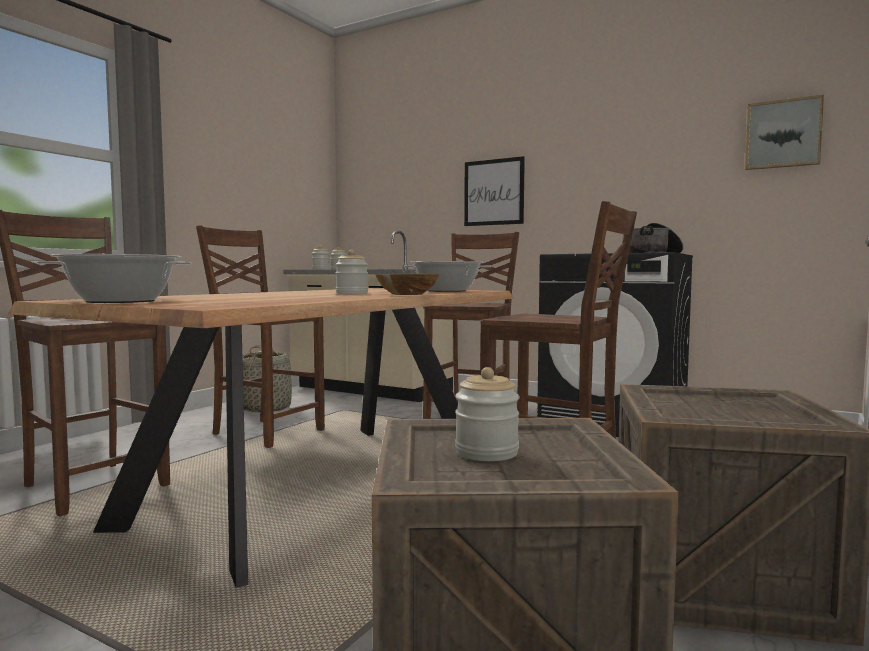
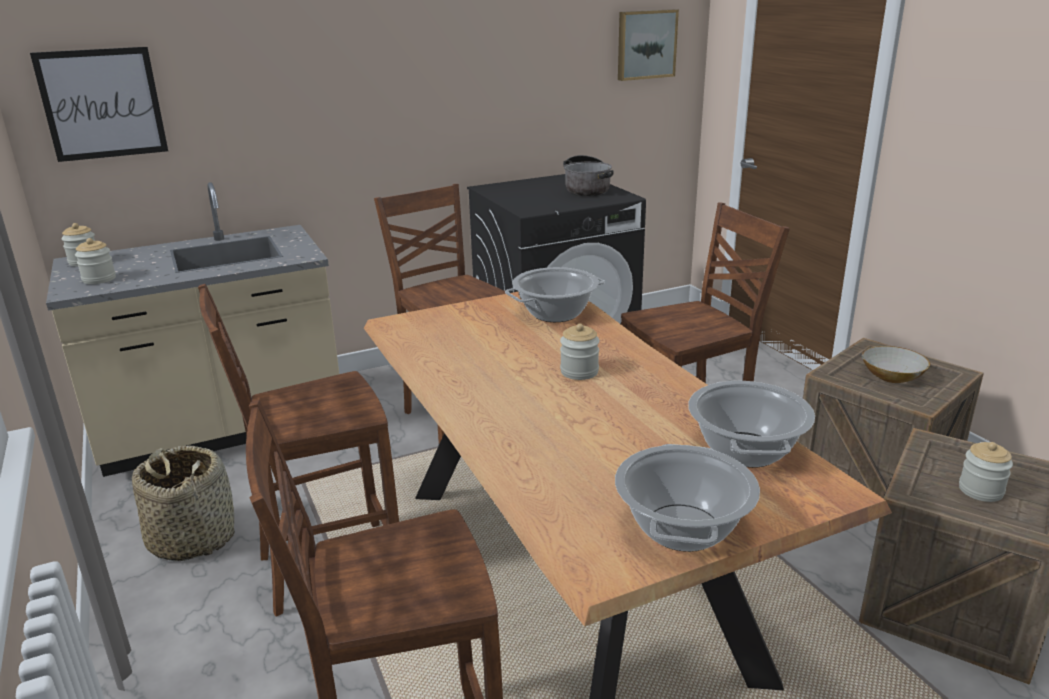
camera: 55 degrees left, 20 degrees up
(263, 301) = (745, 450): none -> cooking pot
(407, 294) = (630, 352): bowl -> bowl (891, 376)
(493, 192) = (342, 107): picture -> picture (102, 104)

